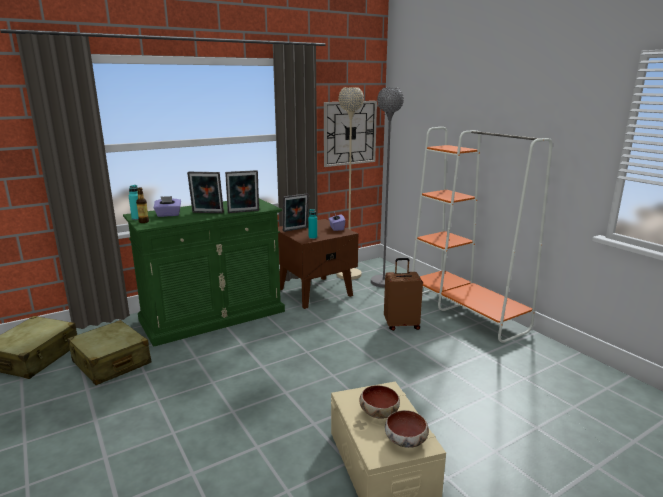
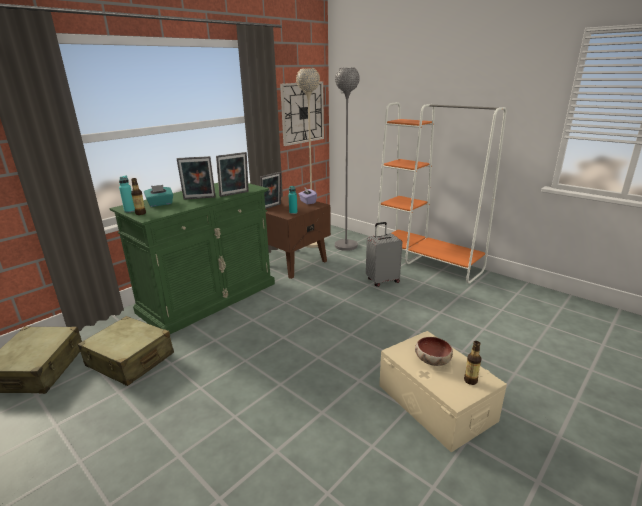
camera: 15 degrees left, 5 degrees up
(168, 215) = (160, 204): purple tissue box -> turquoise tissue box
(401, 325) = (382, 280): brown suitcase -> grey suitcase
(406, 441) = (470, 380): bowl -> bottle

